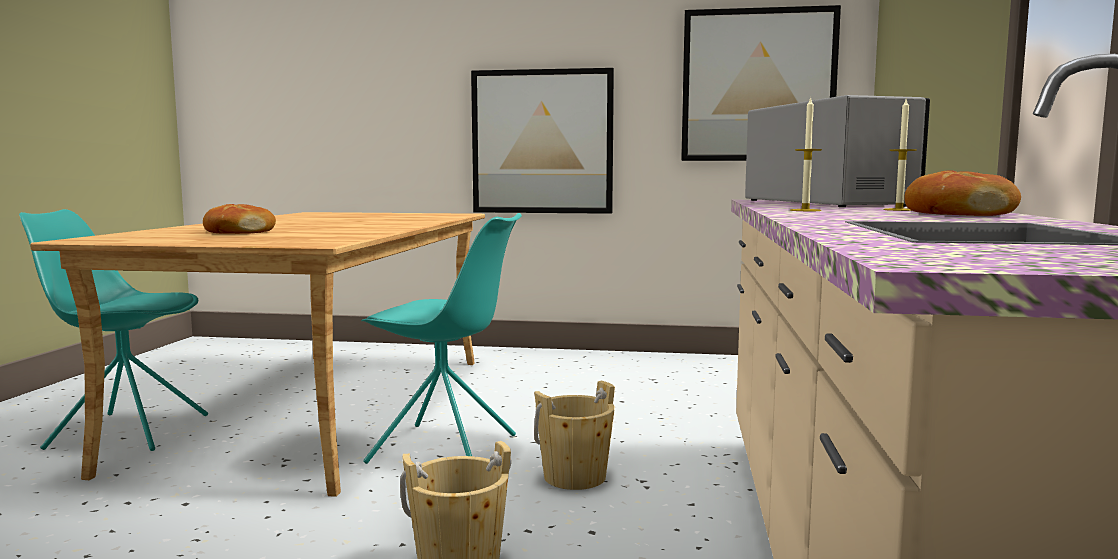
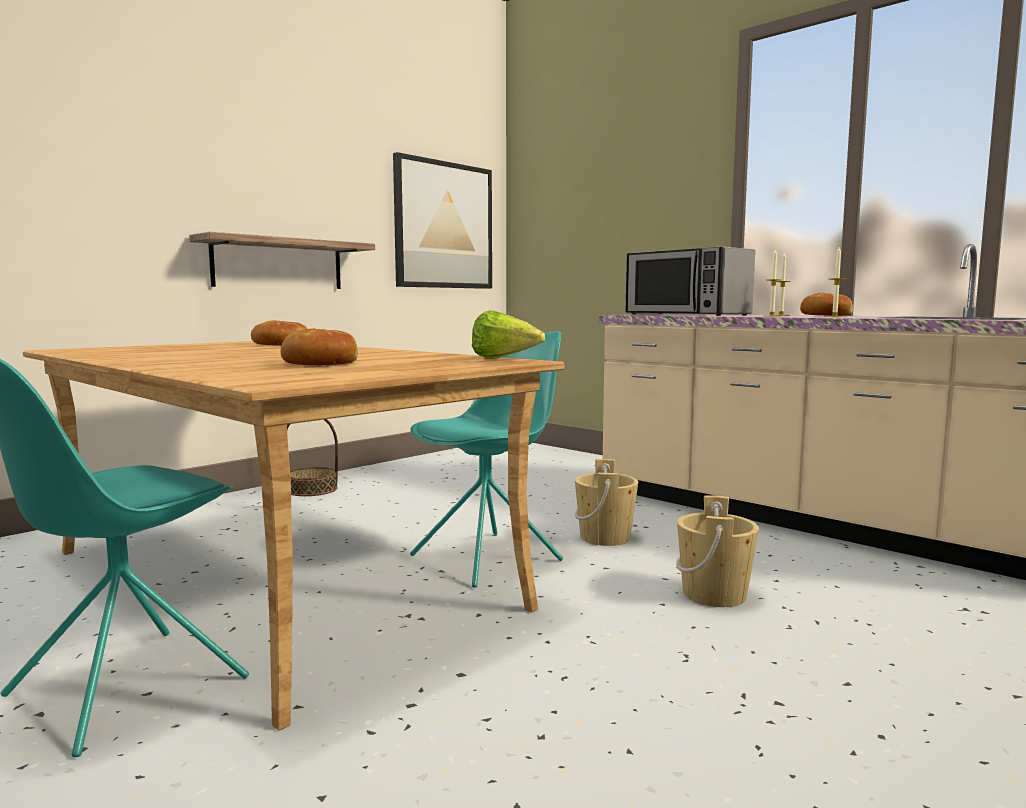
camera: 55 degrees left, 0 degrees up
(334, 241) = (504, 359): none -> lettuce
(432, 217) = (280, 344): none -> bread
(532, 359) = (312, 489): none -> basket
(542, 142) = (278, 264): picture -> shelf
(825, 203) = (686, 314): microwave -> microwave turned 150 degrees counterclockwise
(847, 216) = (834, 316): none -> candle

